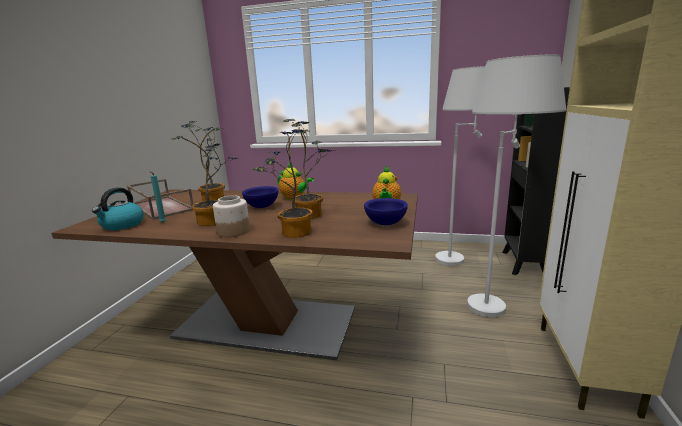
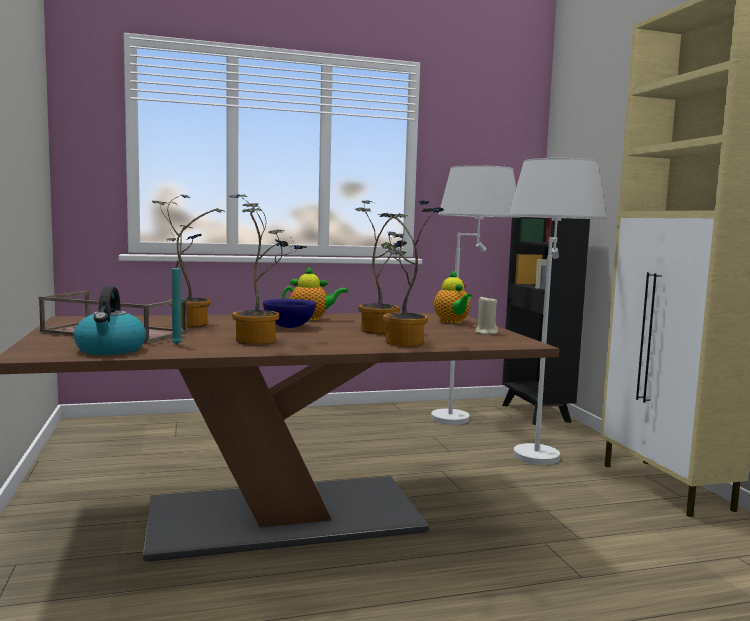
camera: 30 degrees left, 10 degrees down
(233, 231) = (319, 346): jar -> none
(385, 223) = (486, 332): blue bowl -> beige candle

